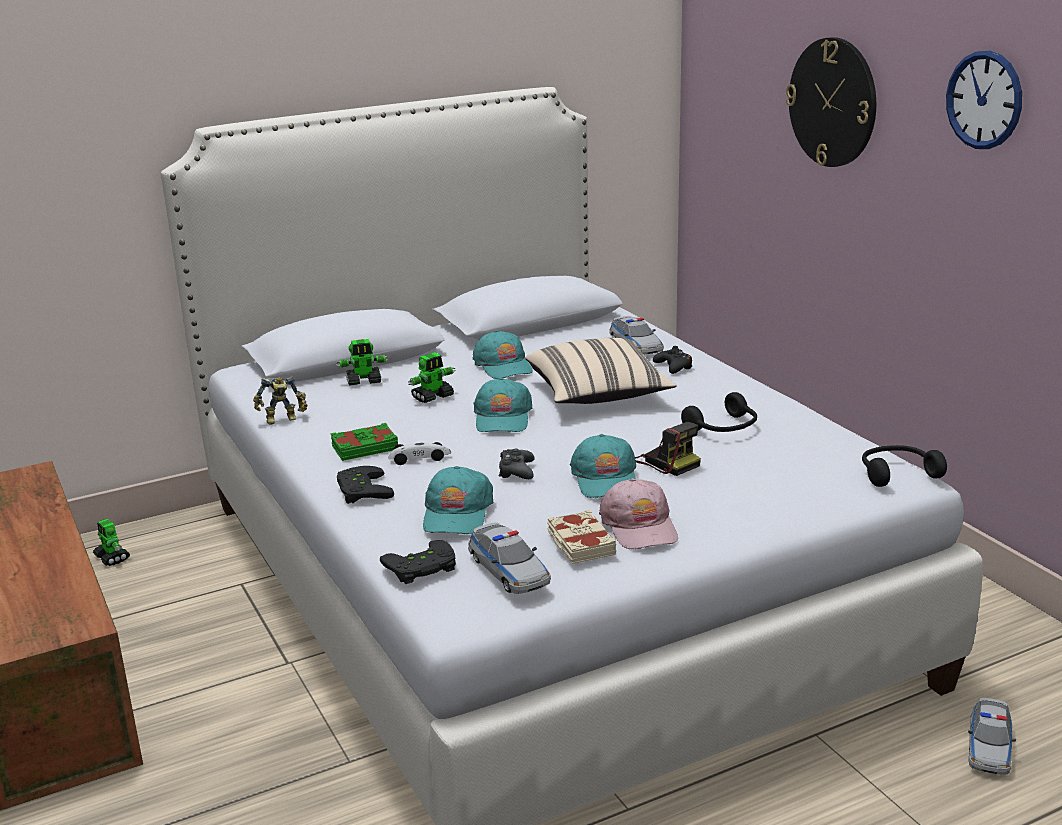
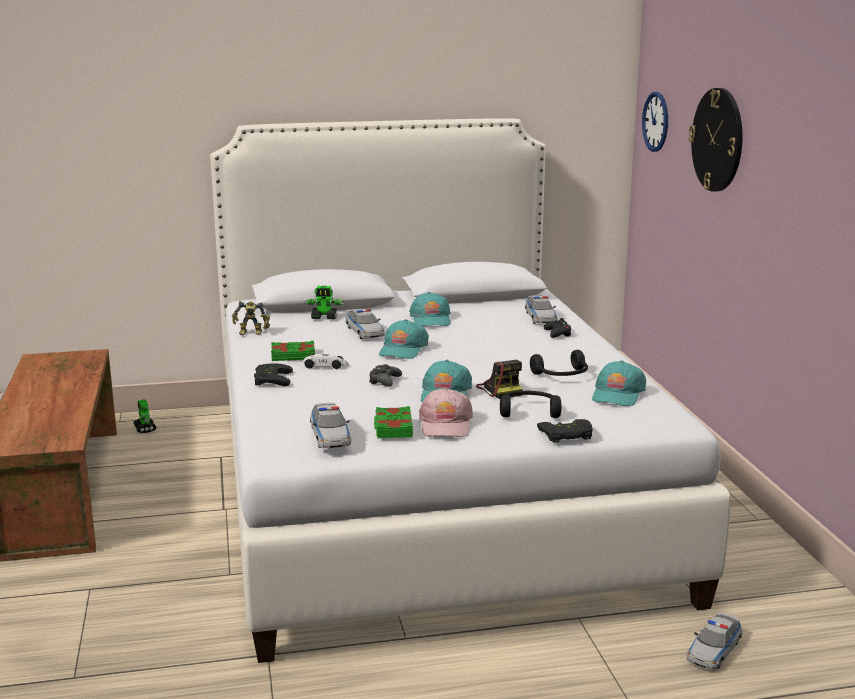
camera: 15 degrees right, 5 degrees down
(421, 568) = (273, 427): black game controller -> black game controller (566, 435)
(433, 397) = (364, 332): toy robot -> toy car
(457, 513) = (322, 399): turquoise cap -> turquoise cap (617, 394)
(580, 544) = (393, 428): beige book -> green book
(598, 395) = (485, 344): beige pillow -> none
(896, 473) = (671, 419): black headphones -> black headphones (529, 411)
(984, 100) = (803, 136): wall clock -> wall clock (656, 121)

